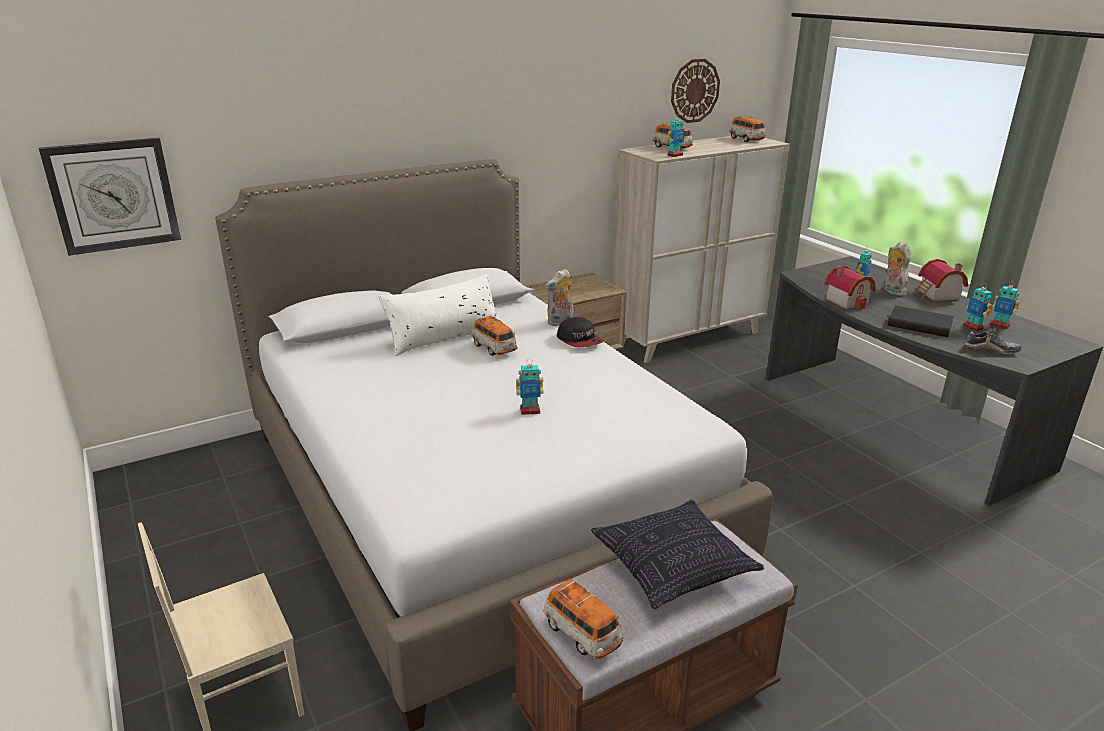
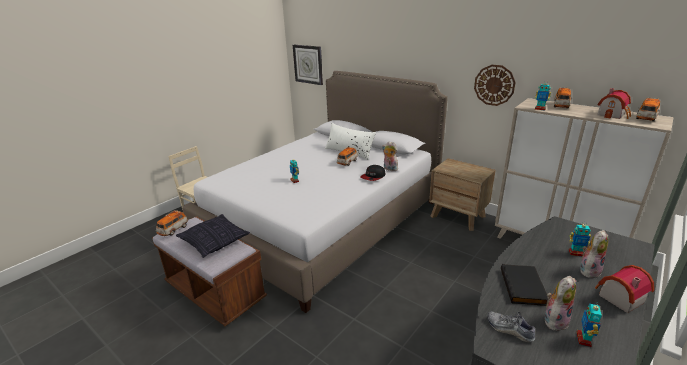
camera: 70 degrees right, 0 degrees up
(694, 91) = (612, 69): wall clock -> wall clock (494, 85)
(848, 301) = (532, 249): toy house -> toy house (613, 114)
(973, 327) = (555, 320): toy robot -> plush toy
(991, 349) = (509, 329): shoe -> shoe turned 135 degrees clockwise

